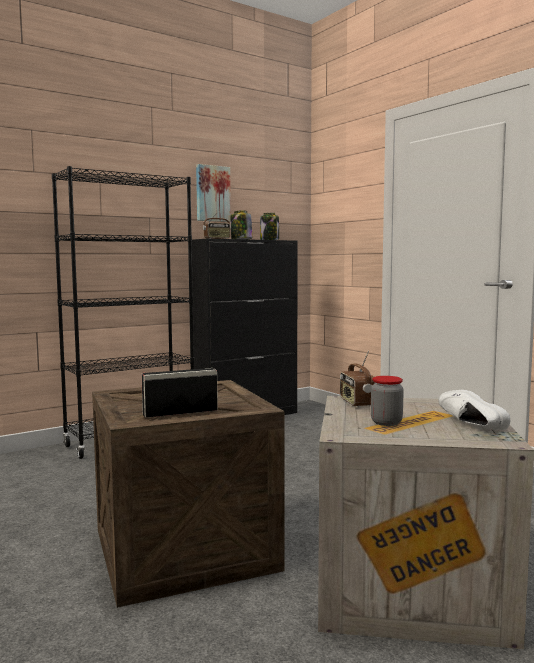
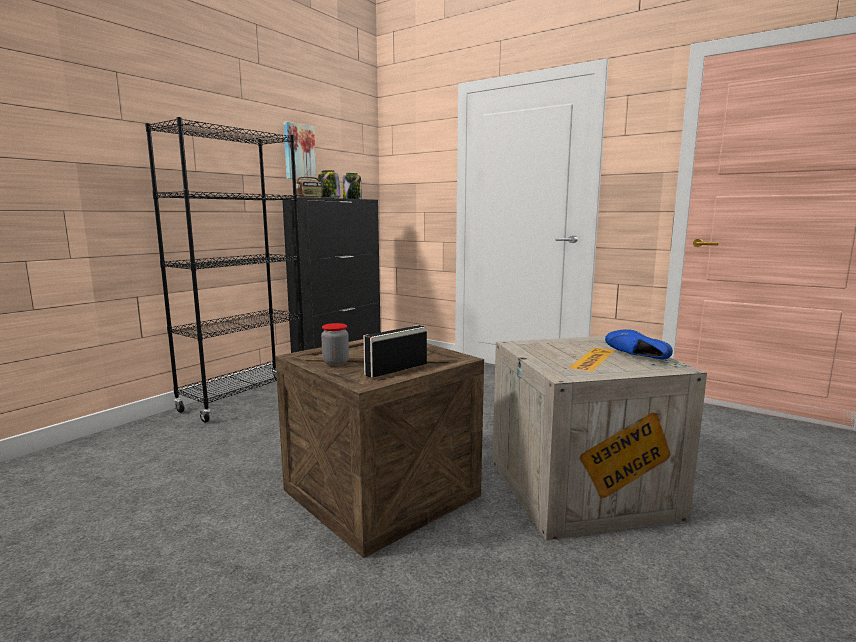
camera: 20 degrees left, 5 degrees up
(356, 402) = (529, 346): radio -> none
(386, 422) = (578, 361): jar -> jar (335, 362)
(467, 425) = (636, 357): white shoe -> blue shoe

